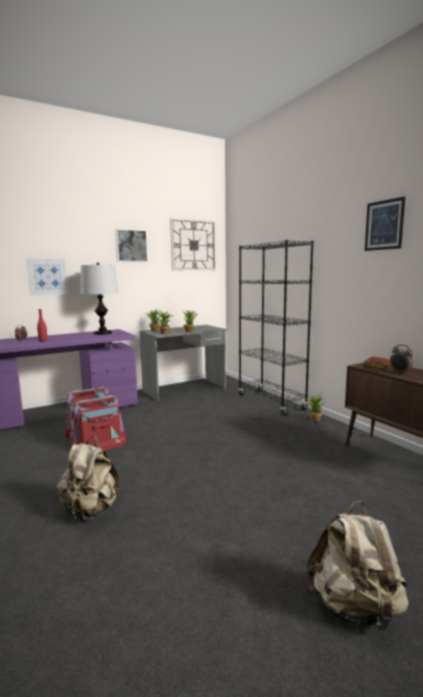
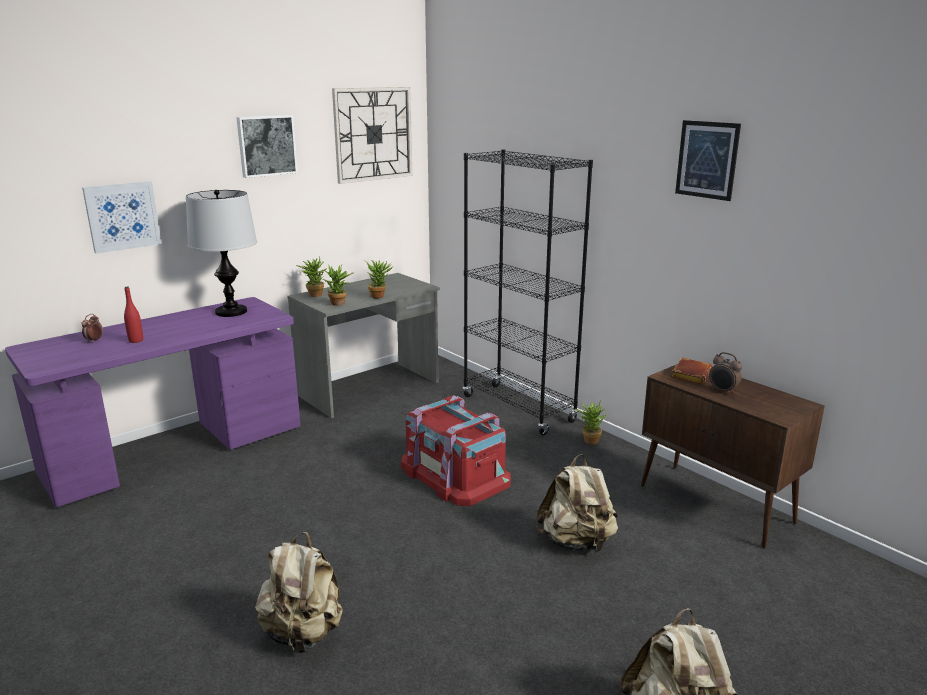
camera: 10 degrees left, 10 degrees up
(95, 437) = (254, 500): red storage box -> red storage box (455, 473)
(294, 473) = (576, 542): none -> beige backpack

